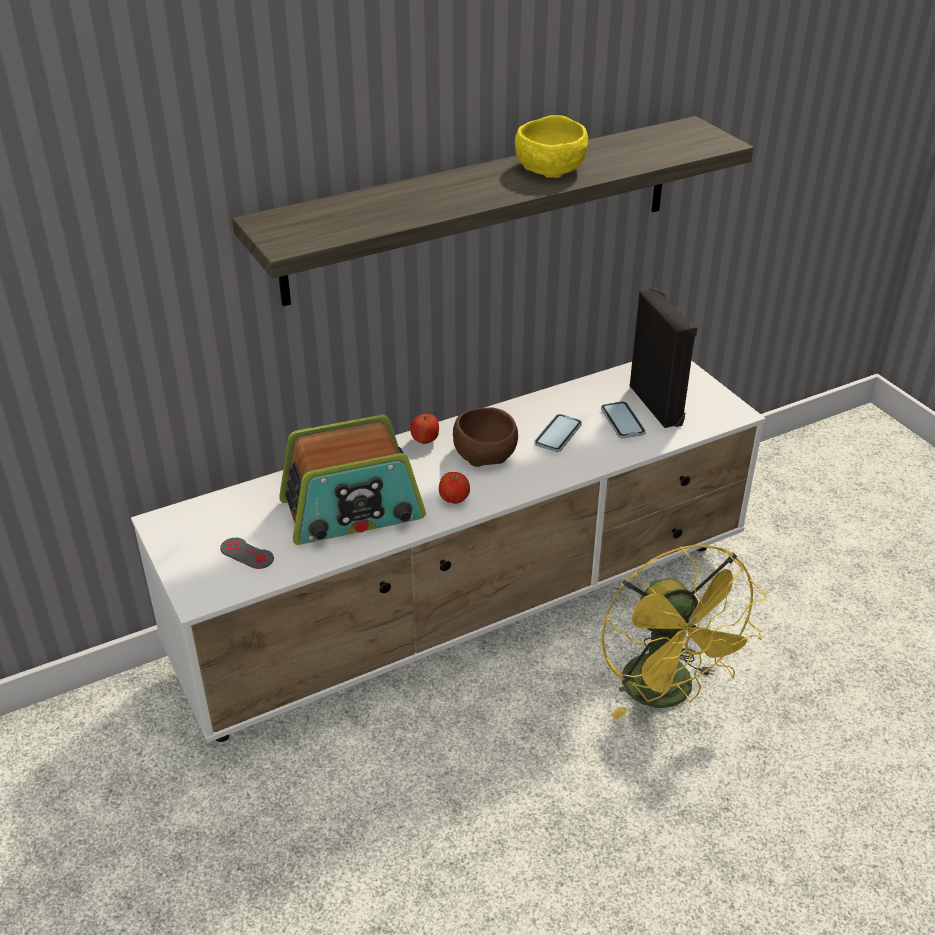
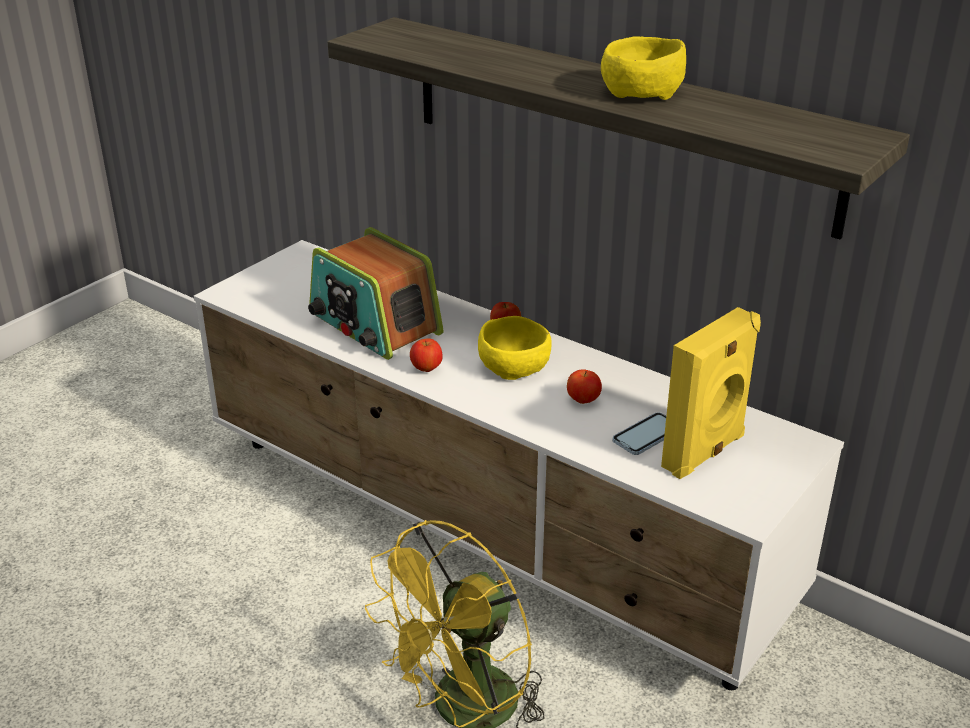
camera: 65 degrees right, 5 degrees down
(247, 553) = (287, 295): grey game controller -> none
(486, 452) = (515, 367): brown bowl -> yellow bowl
(558, 435) = (583, 400): phone -> apple
(658, 404) = (705, 453): black speaker -> yellow speaker

